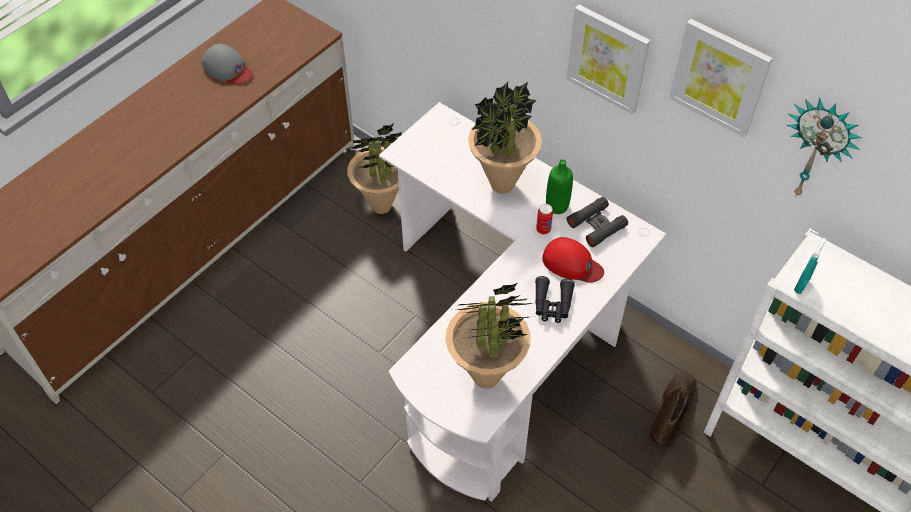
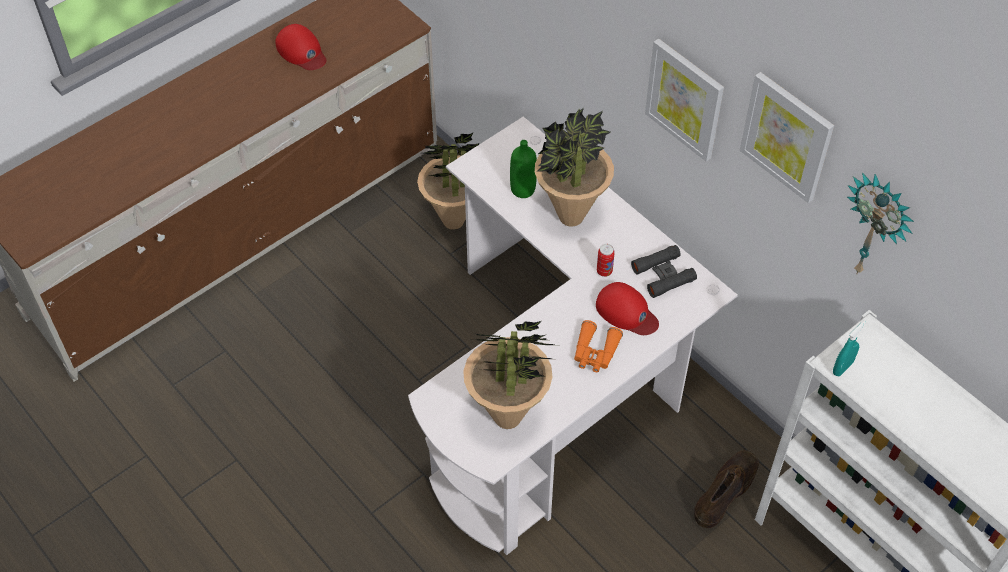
camera: 10 degrees right, 0 degrees up
(228, 68) = (301, 51): grey cap -> red cap
(552, 305) = (595, 352): black binoculars -> orange binoculars
(557, 206) = (625, 248): green bottle -> green bottle (523, 189)

